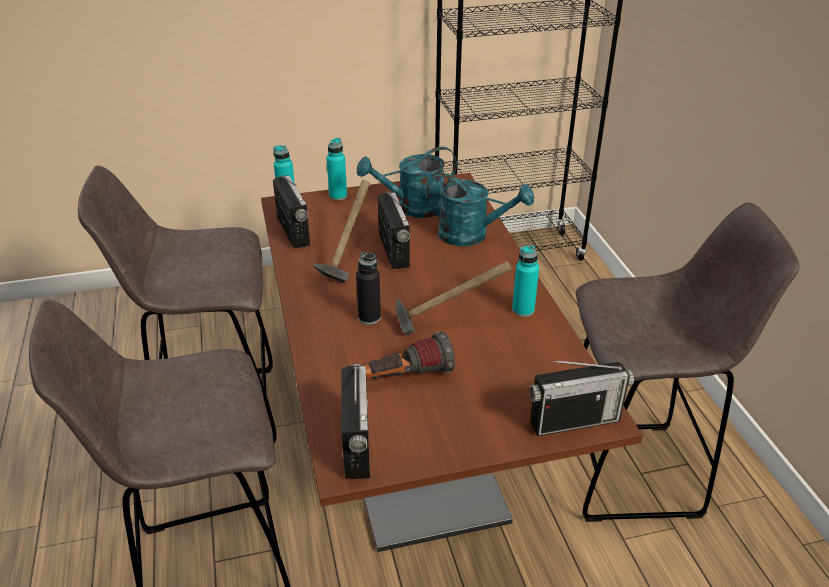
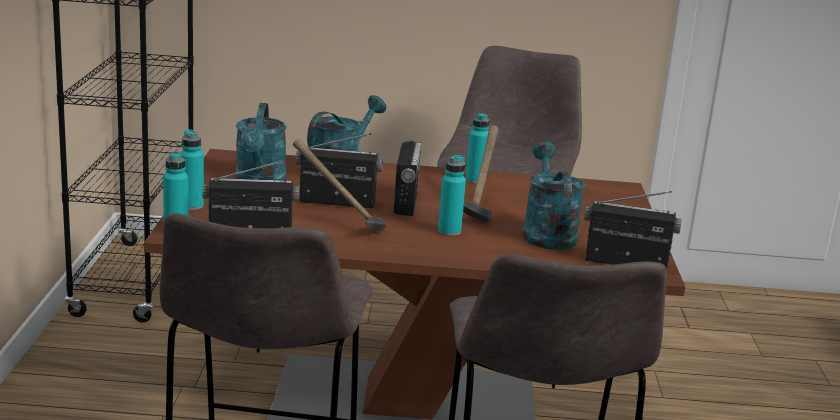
camera: 75 degrees left, 15 degrees down
(369, 317) = (449, 231): black bottle -> turquoise bottle
(407, 377) = (547, 233): flashlight -> turquoise watering can
(574, 421) = (621, 195): radio -> radio (406, 202)

